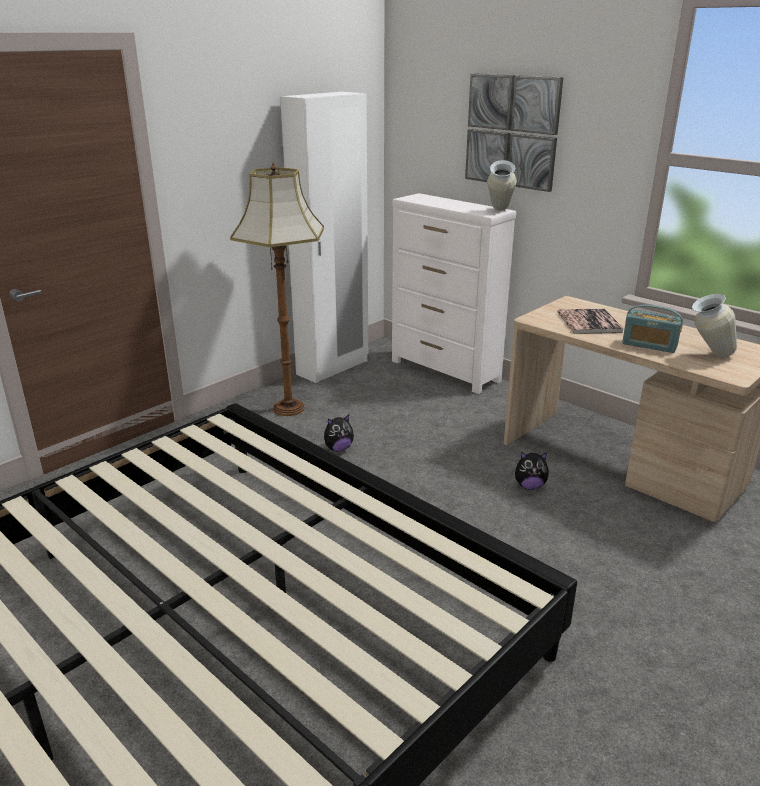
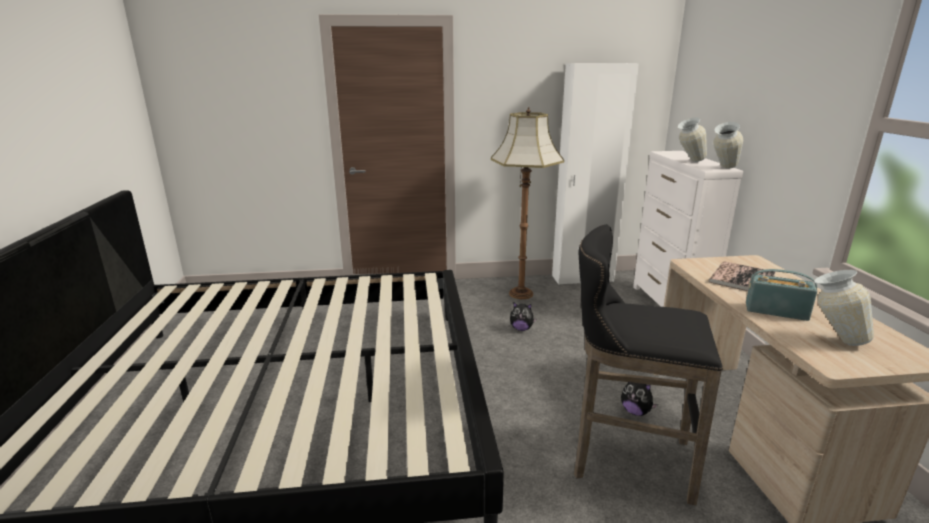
camera: 40 degrees right, 5 degrees down
(454, 208) = (688, 162): none -> vase
(512, 131) = (752, 97): picture -> none
(567, 531) = (625, 459): none -> black stool
(649, 345) = (776, 311): radio -> radio turned 135 degrees clockwise

